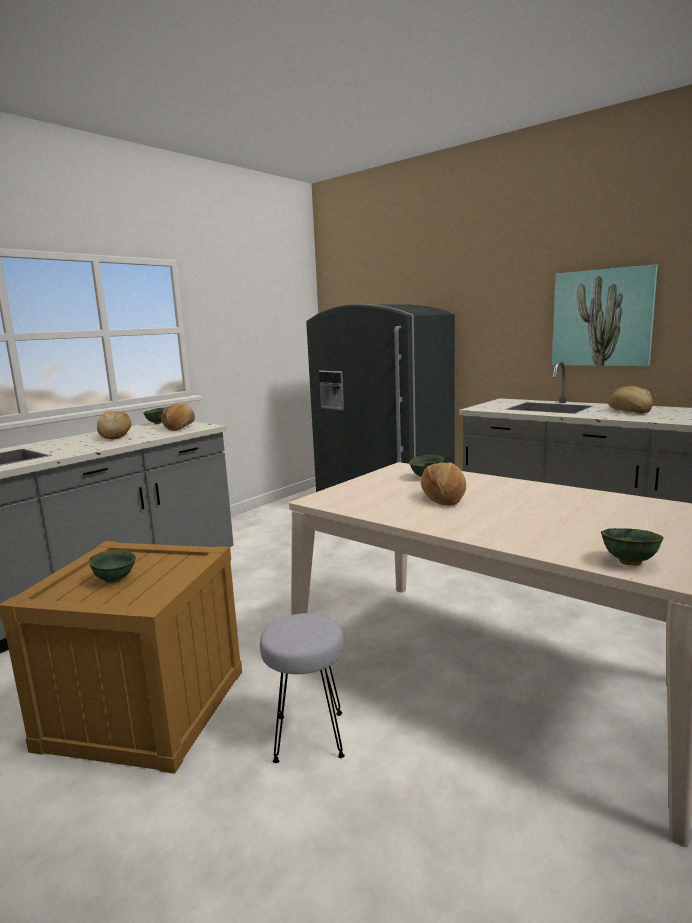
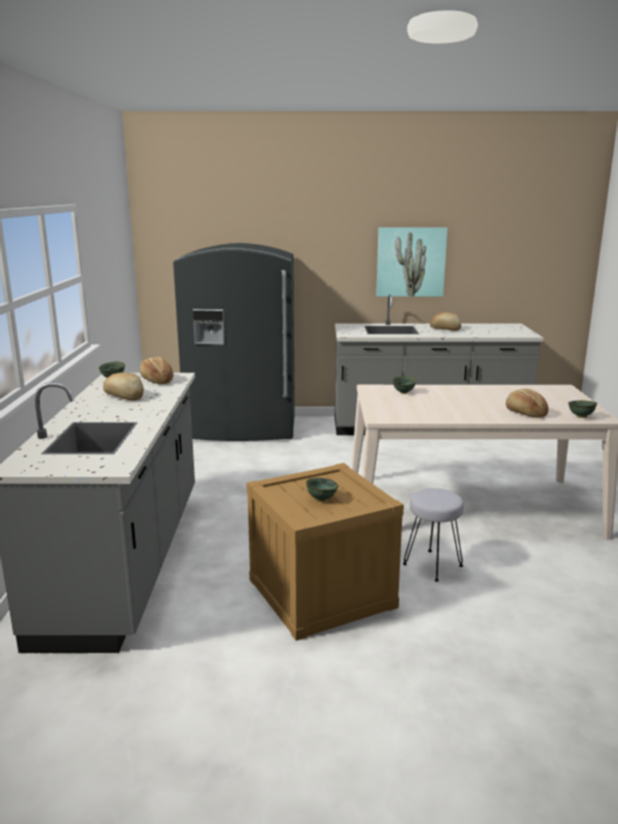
camera: 40 degrees left, 5 degrees up
(444, 498) = (443, 403): bread -> bread (525, 413)

